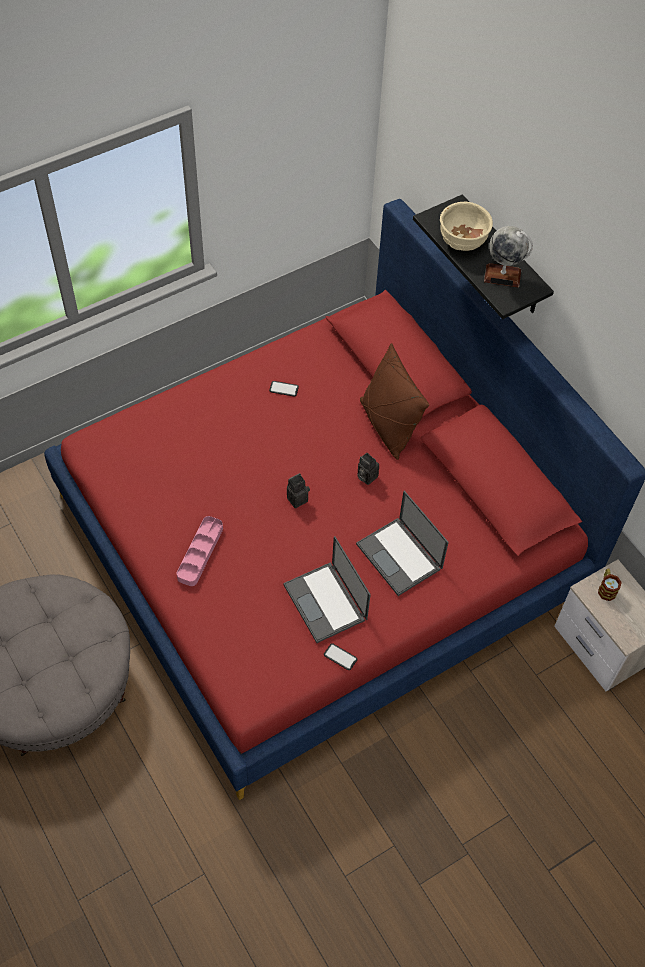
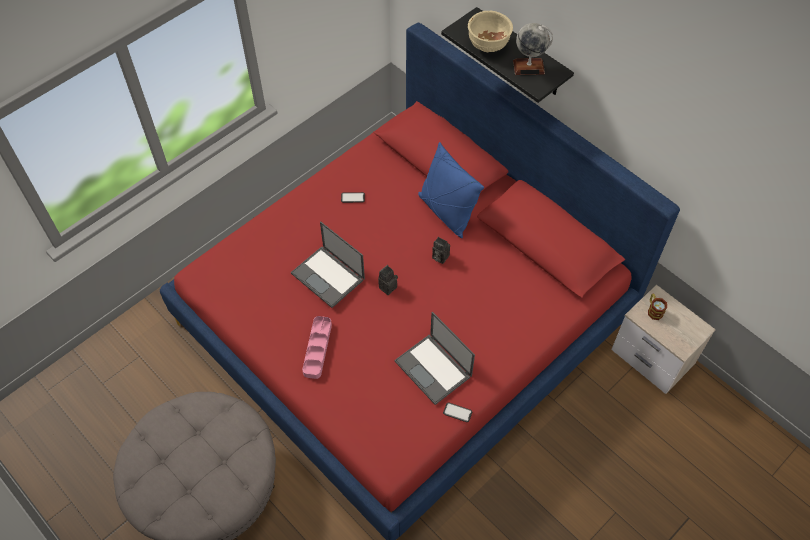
camera: 10 degrees left, 0 degrees up
(387, 426) = (446, 212): brown pillow -> blue pillow
(400, 557) = (485, 318): laptop -> laptop (329, 276)

